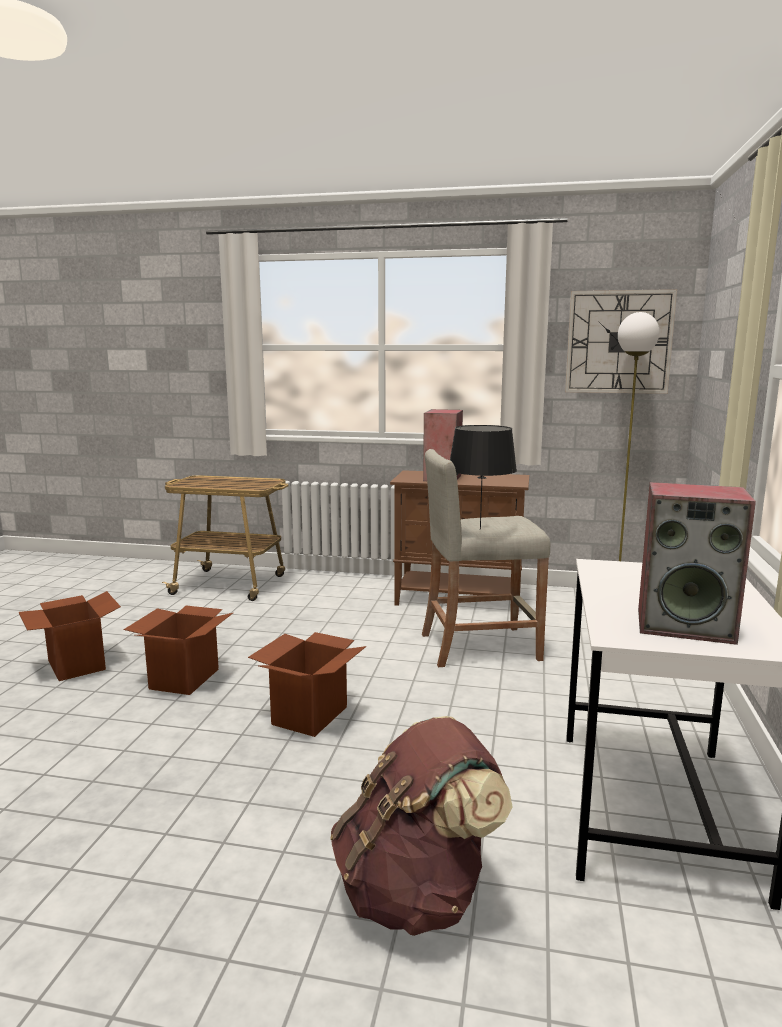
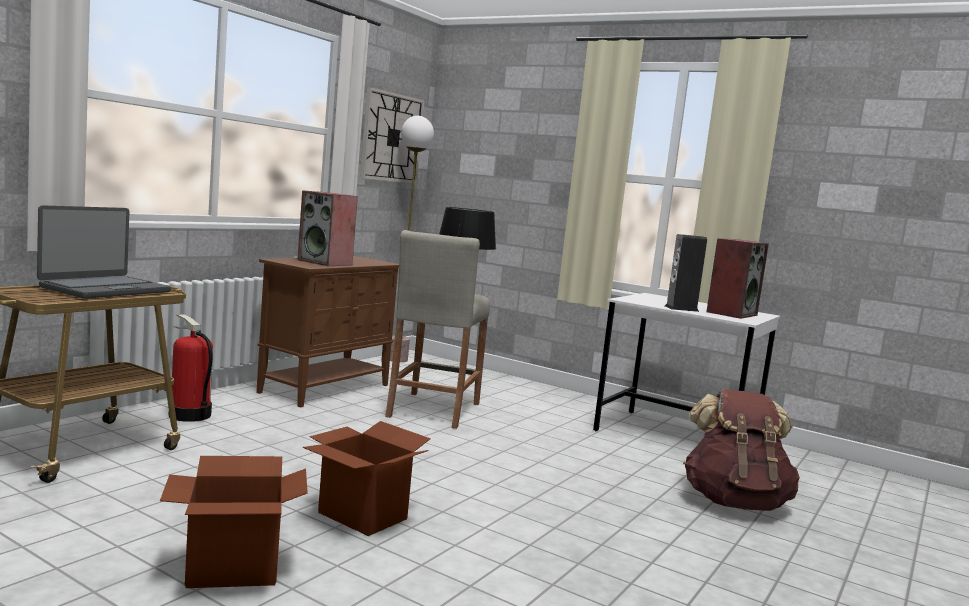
camera: 70 degrees left, 5 degrees down
(235, 482) = (105, 289): none -> laptop
(310, 715) = (499, 483): cardboard box -> none
(323, 586) = (189, 415): none -> fire extinguisher
(618, 594) = (681, 308): none -> speaker

